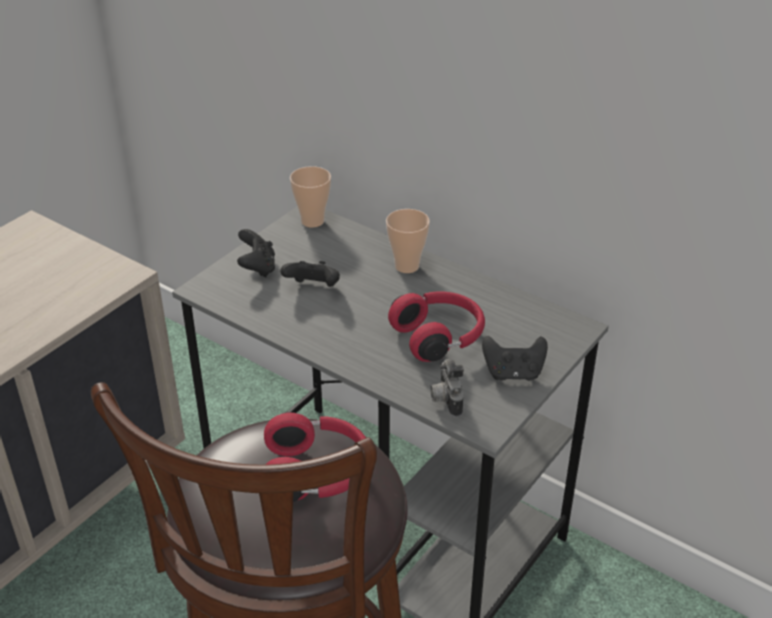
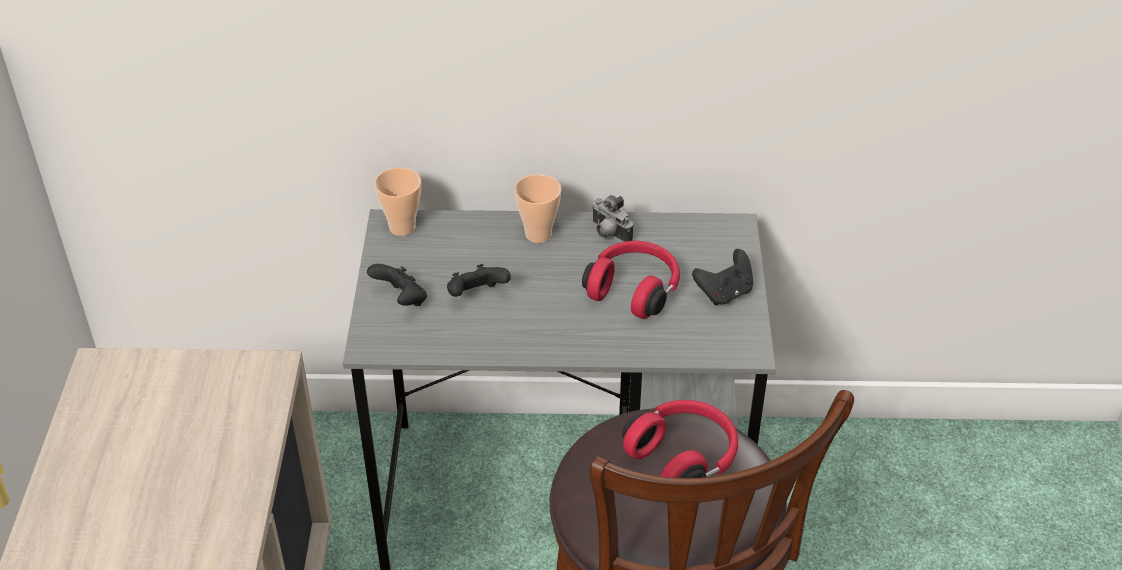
camera: 35 degrees left, 5 degrees up
(445, 400) = (694, 343): camera -> camera (608, 234)

